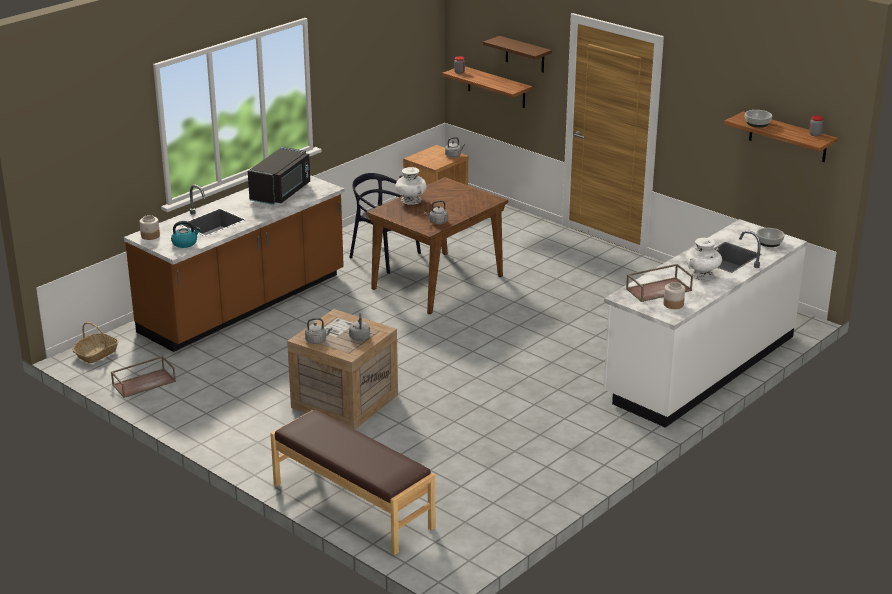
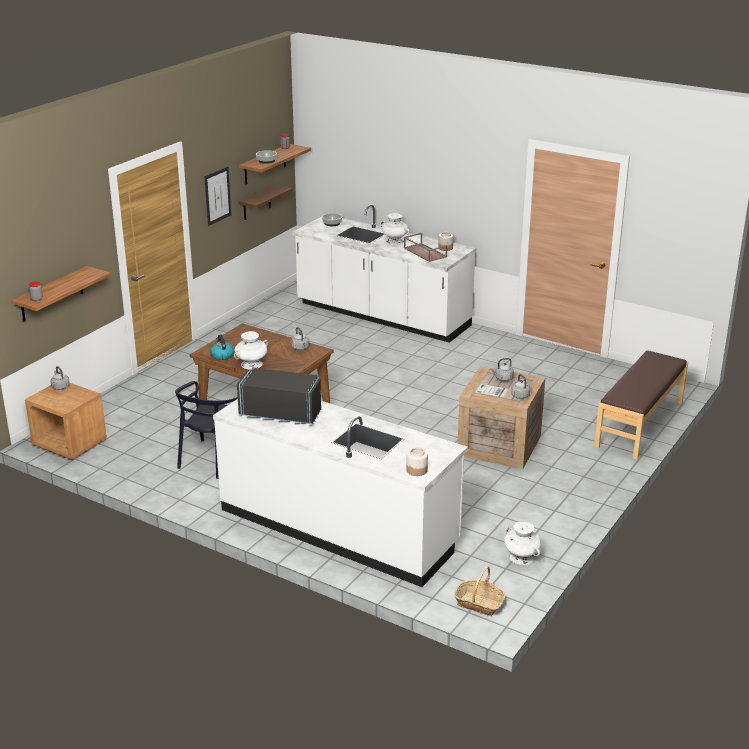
camera: 100 degrees left, 0 degrees up
(144, 382) = (521, 557): brown tray -> white vase
(185, 243) = (426, 446): kettle -> kettle (222, 355)
(244, 304) = (339, 527): brown counter -> white counter
(525, 54) = (74, 239): brown shelf -> brown shelf (256, 203)
(703, 125) = (217, 196): none -> picture

